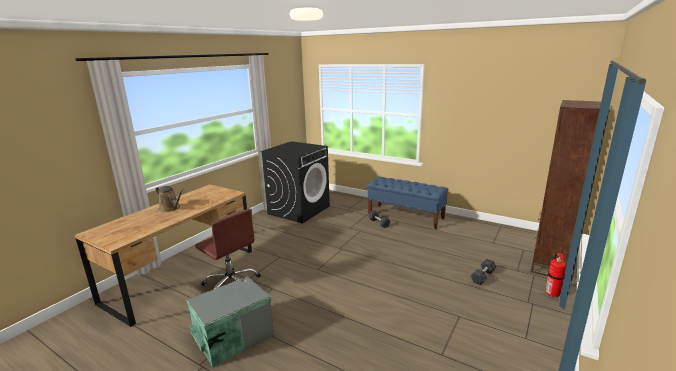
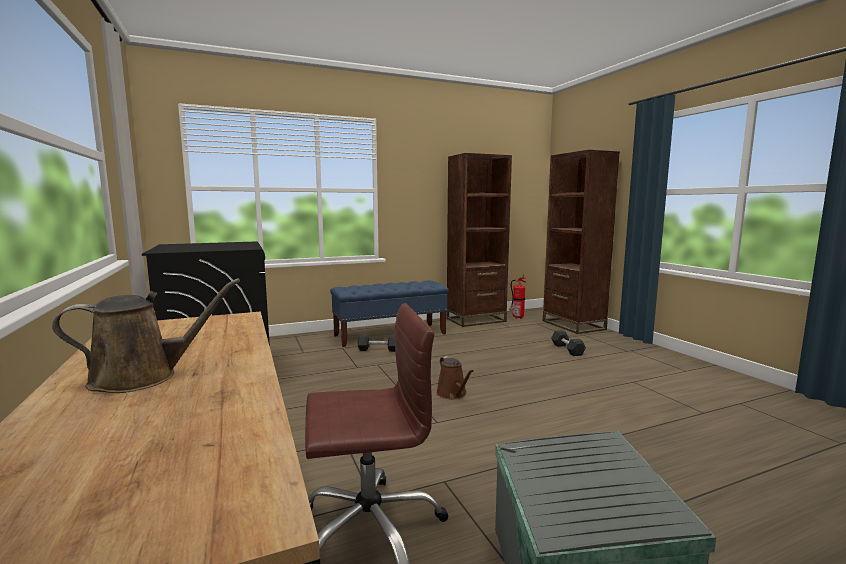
camera: 55 degrees left, 10 degrees down
(352, 262) = (453, 394): none -> brown watering can
(484, 227) = (476, 320): none -> brown bookcase
(551, 293) = (619, 340): fire extinguisher -> fire extinguisher (516, 317)

